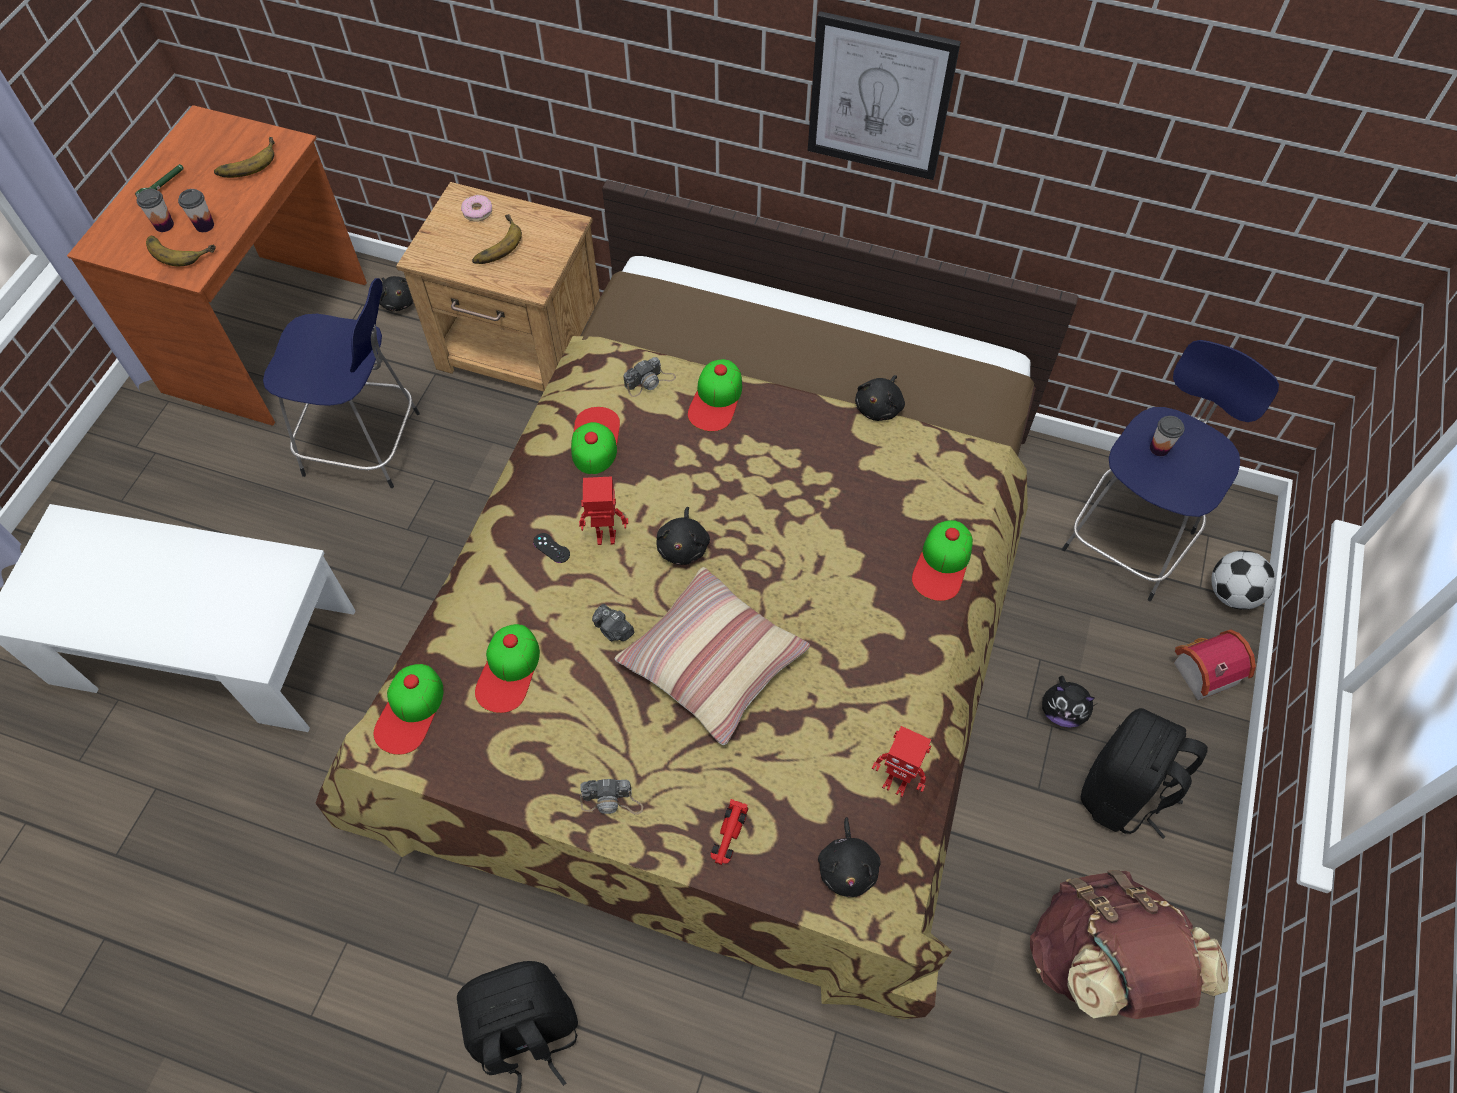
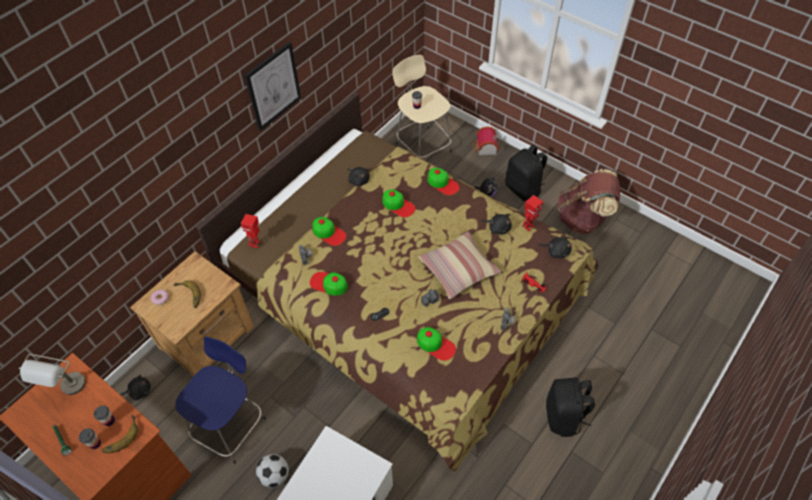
camera: 70 degrees left, 5 degrees down
(246, 161) = (70, 391): banana -> grey table lamp
(410, 711) = (442, 388): cap -> cap (398, 205)
(606, 539) = (384, 292): toy robot -> toy robot (256, 244)
(683, 546) = (400, 264): black plush toy -> black plush toy (498, 228)
(1131, 537) = (422, 146): blue stool -> beige stool
(1232, 594) = (458, 128): football -> football (275, 475)

